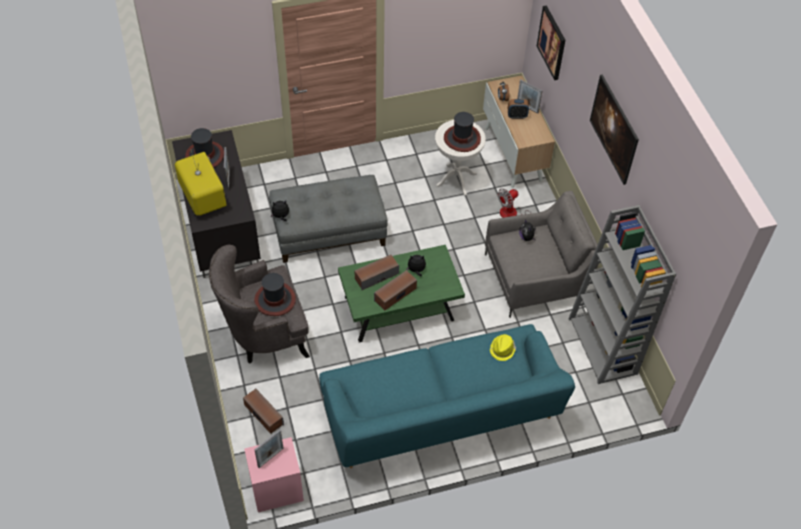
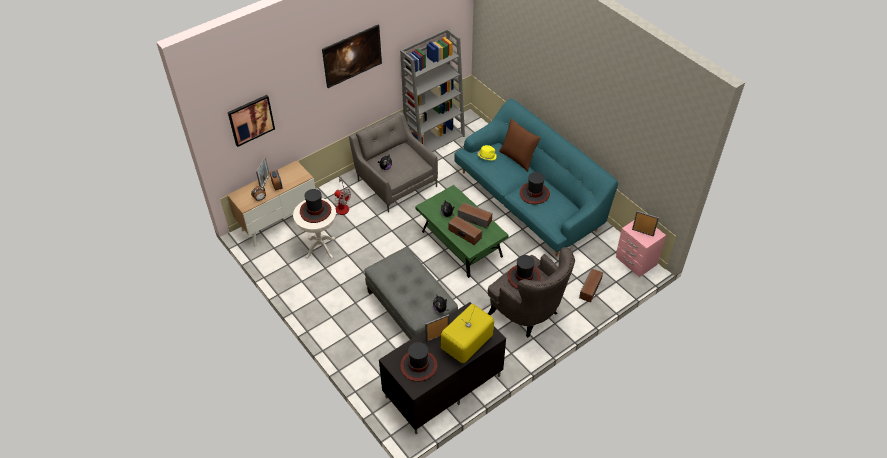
camera: 110 degrees left, 5 degrees down
(408, 375) = (534, 193): none -> hat
(484, 385) = (518, 158): none -> brown pillow

